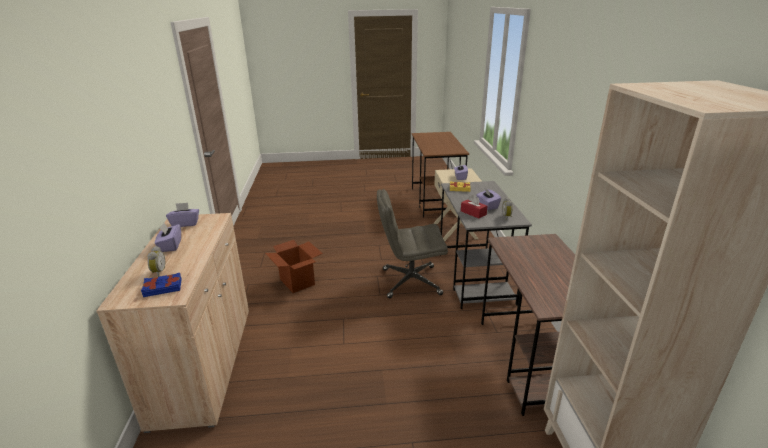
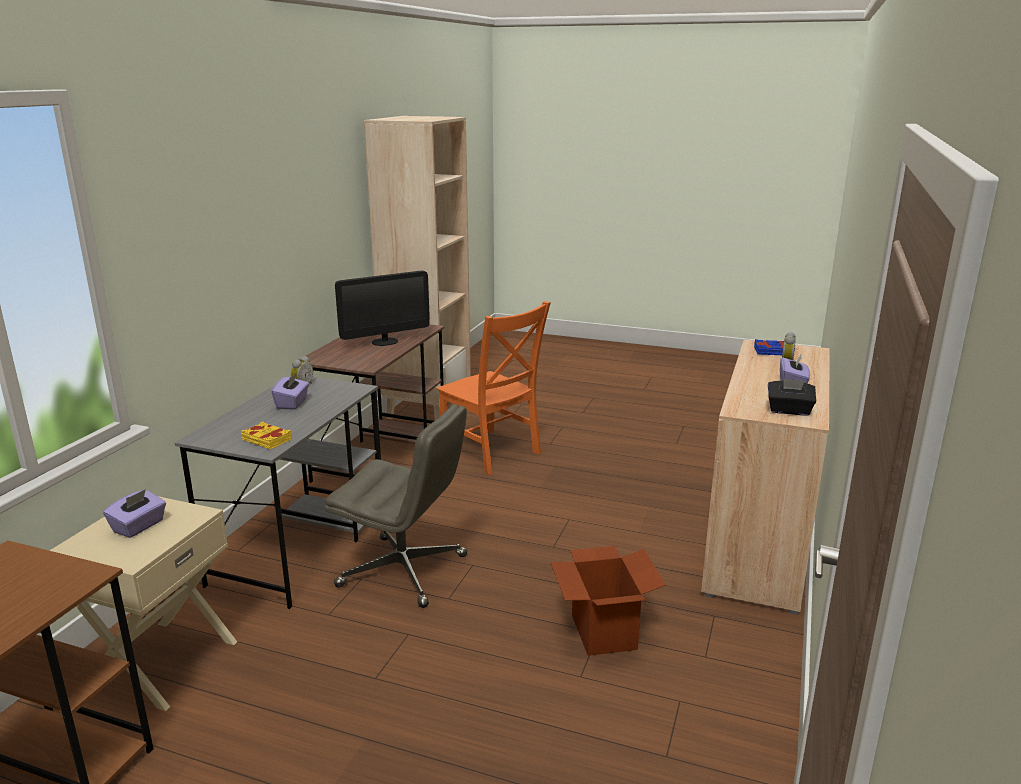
camera: 155 degrees left, 5 degrees down
(185, 223) = (789, 410): purple tissue box -> black tissue box
(453, 402) = (492, 453): none -> orange chair
(473, 213) = (332, 399): red tissue box -> none
(541, 272) = (385, 342): none -> monitor

